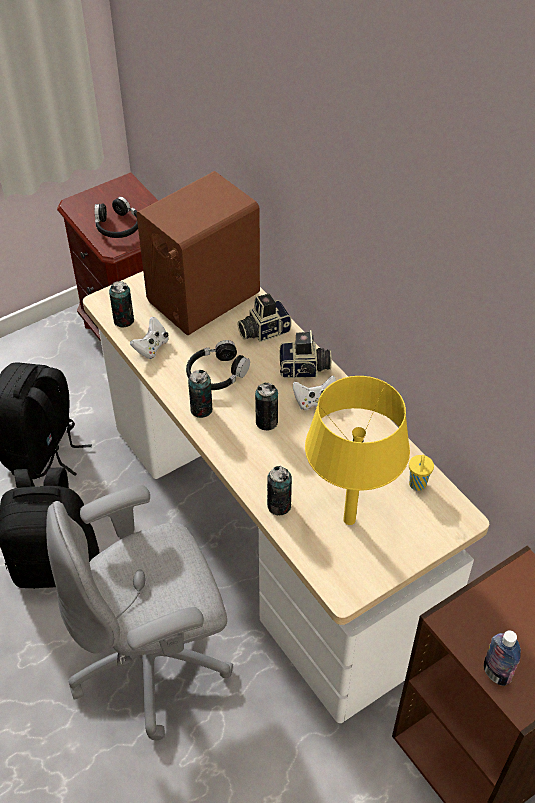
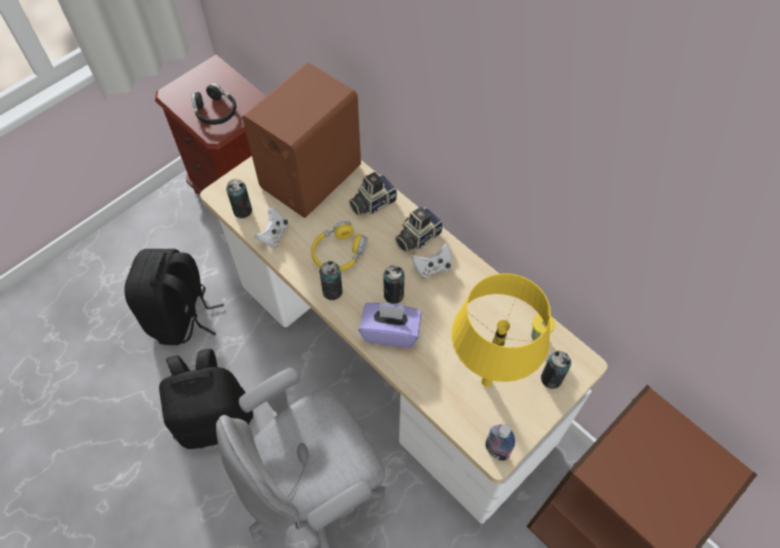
camera: 10 degrees left, 10 degrees up
(217, 374) = (339, 253): black headphones -> yellow headphones
(255, 457) = (390, 332): none -> purple tissue box
(279, 506) = (422, 378): can -> can (551, 379)
(304, 369) = (416, 237): camera -> camera turned 150 degrees clockwise
(496, 673) = (646, 515): bottle -> bottle (496, 450)

